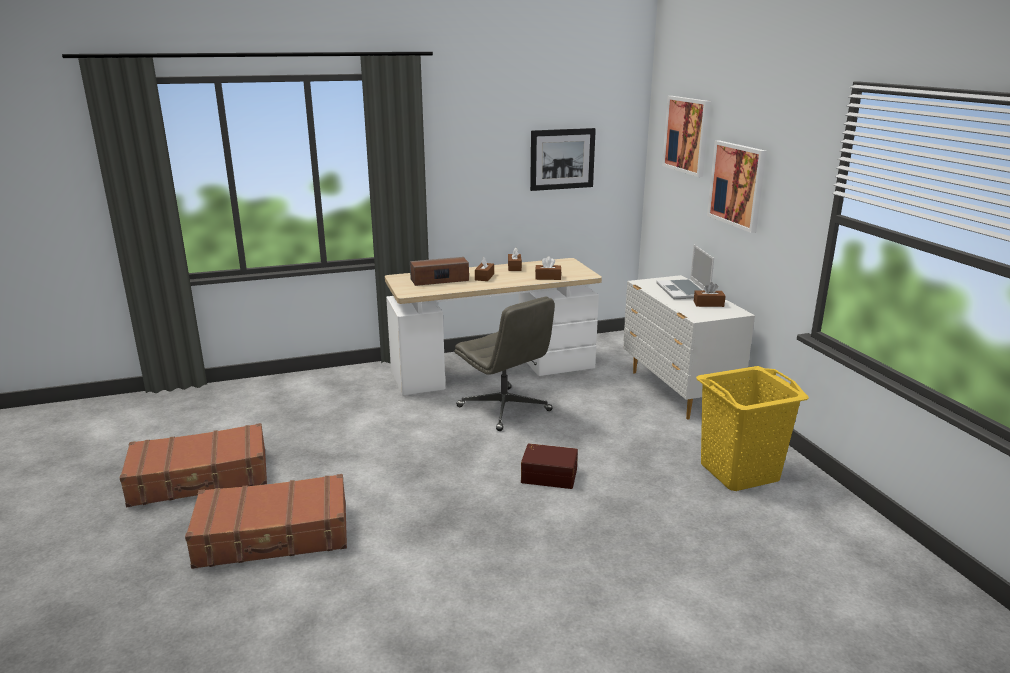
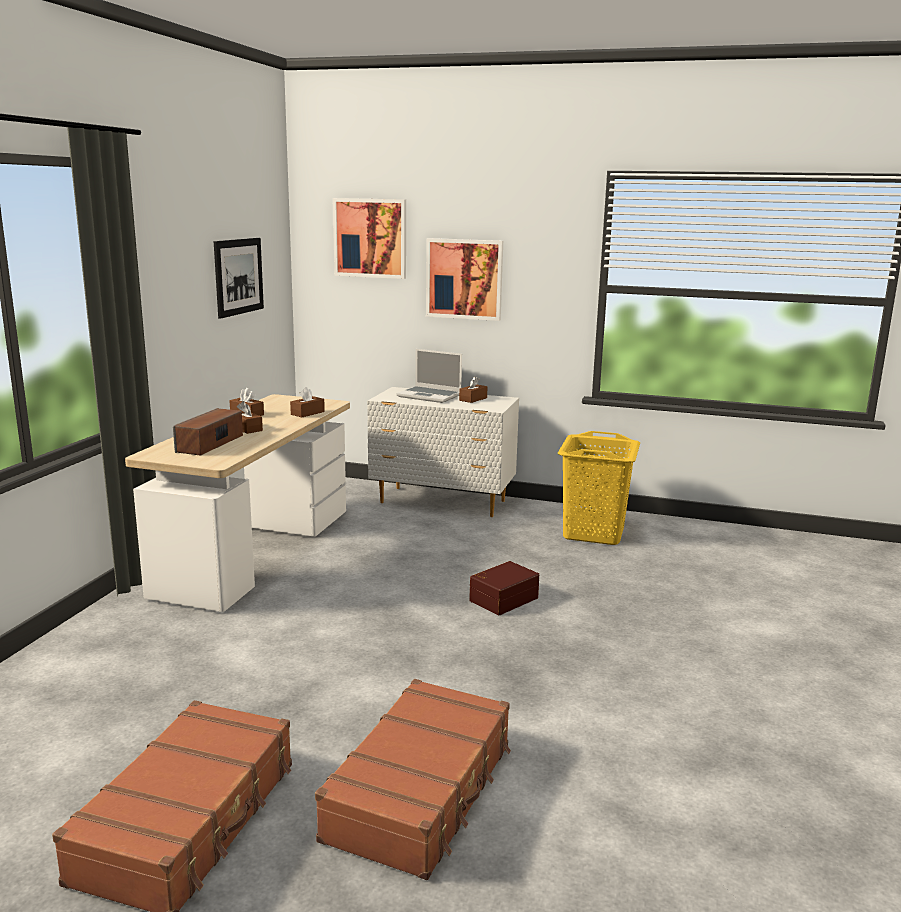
camera: 55 degrees left, 5 degrees down
(505, 409) = (350, 574): grey office chair -> none

